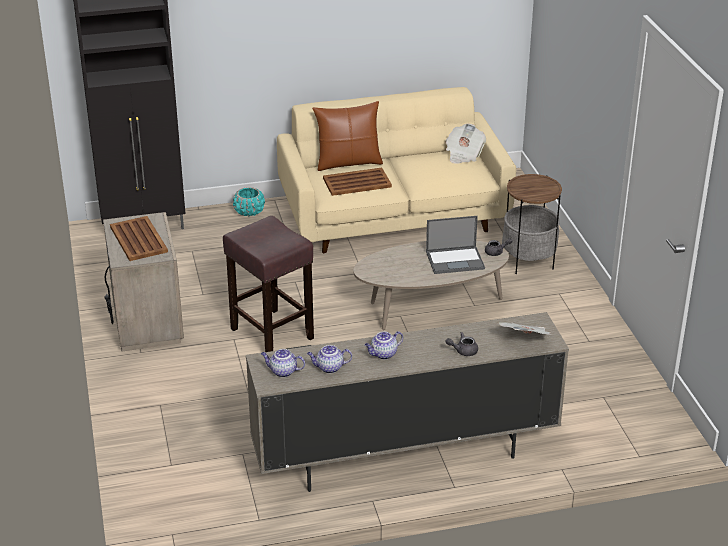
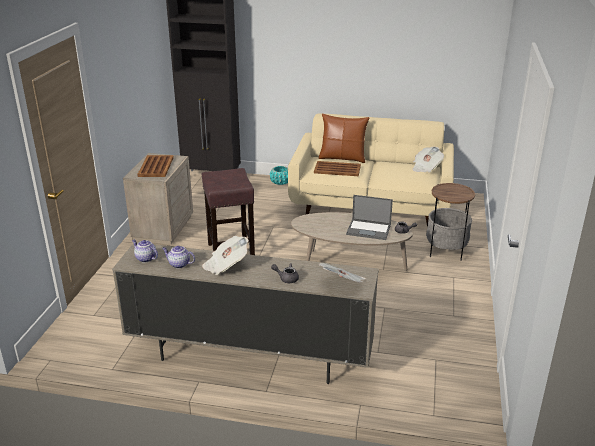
camera: 25 degrees right, 5 degrees down
(383, 354) = (225, 265): teapot -> newspaper

